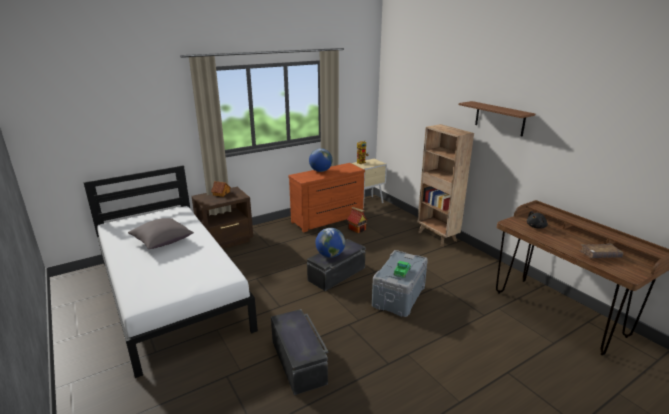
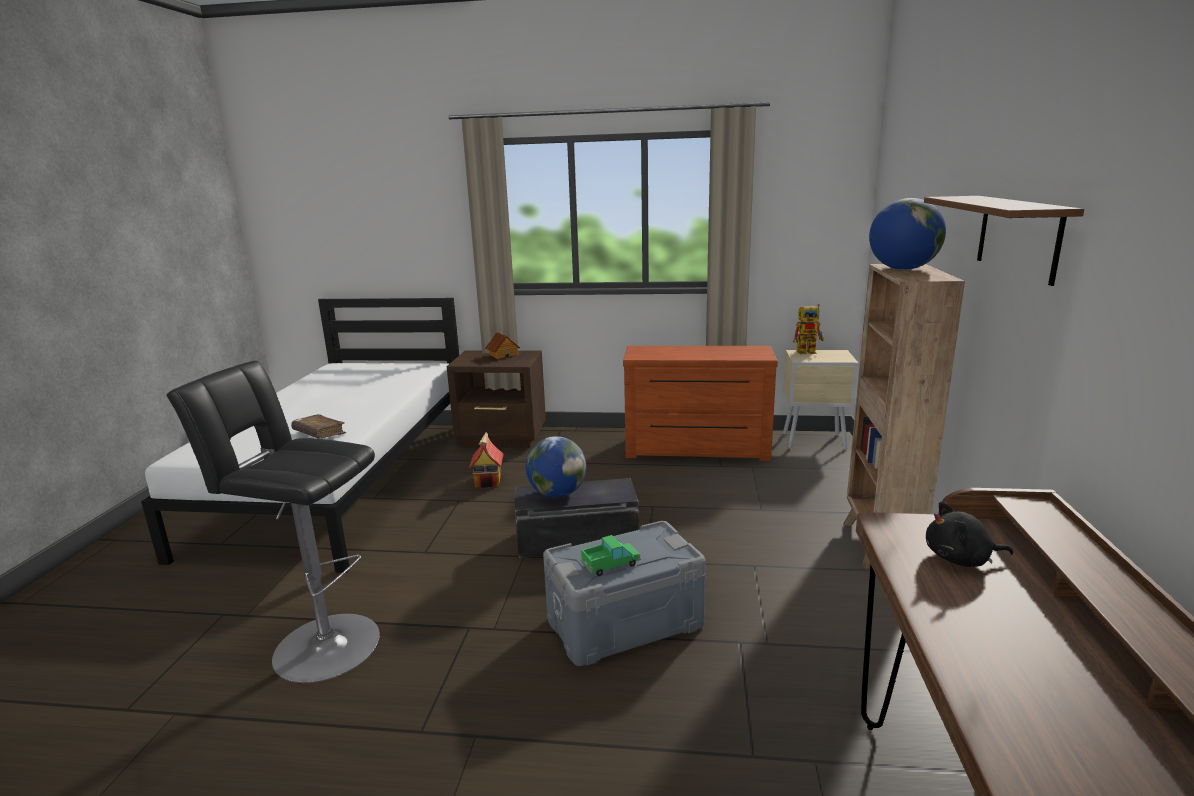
camera: 40 degrees right, 5 degrees down
(162, 242) = (339, 396): grey pillow -> none
(299, 361) = (320, 645): black storage box -> black stool
(320, 171) = (690, 349): globe -> globe (902, 269)
(357, 229) = (725, 480): toy house -> toy house (488, 480)
(599, 255) = (1055, 719): brown book -> brown book (319, 433)

